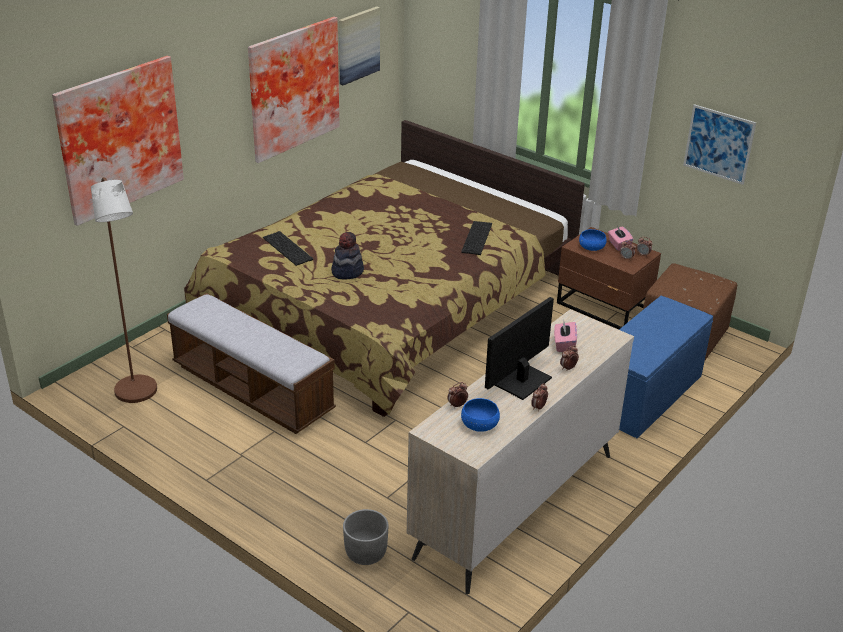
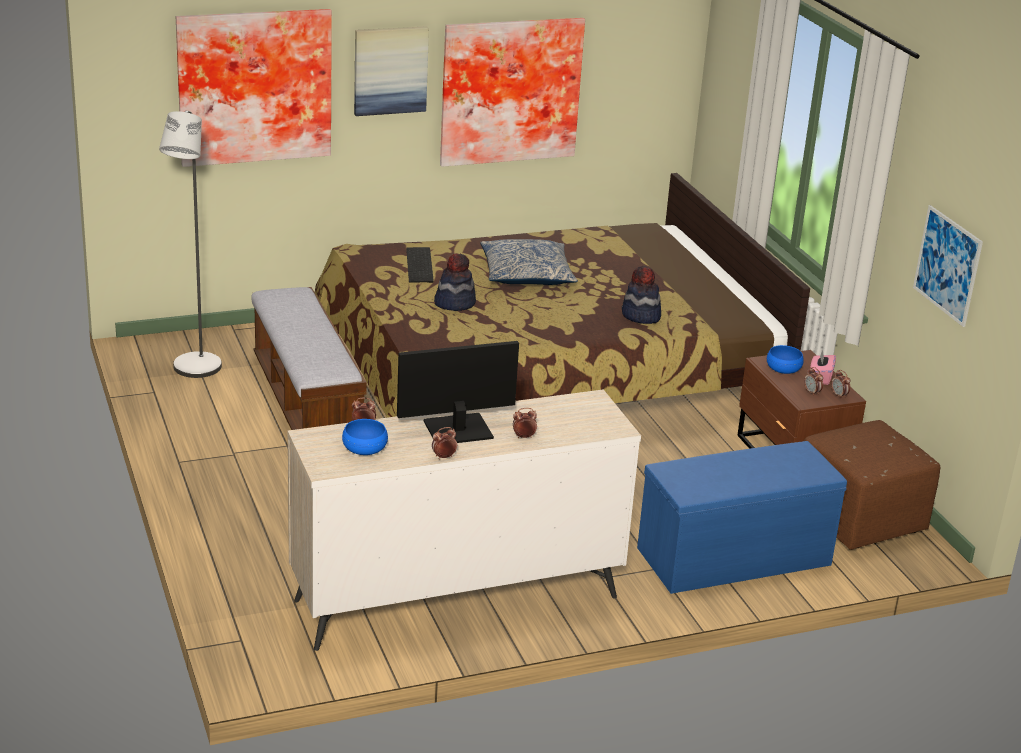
camera: 30 degrees right, 5 degrees down
(137, 395) = (195, 371): brown floor lamp -> grey floor lamp
(358, 45) = (622, 62): picture -> picture (390, 70)
(365, 553) = (256, 578): grey planter -> none
(369, 231) = (526, 274): none -> pillow
(478, 238) = (640, 316): keyboard -> hat
(564, 345) = (549, 416): pink tissue box -> none

